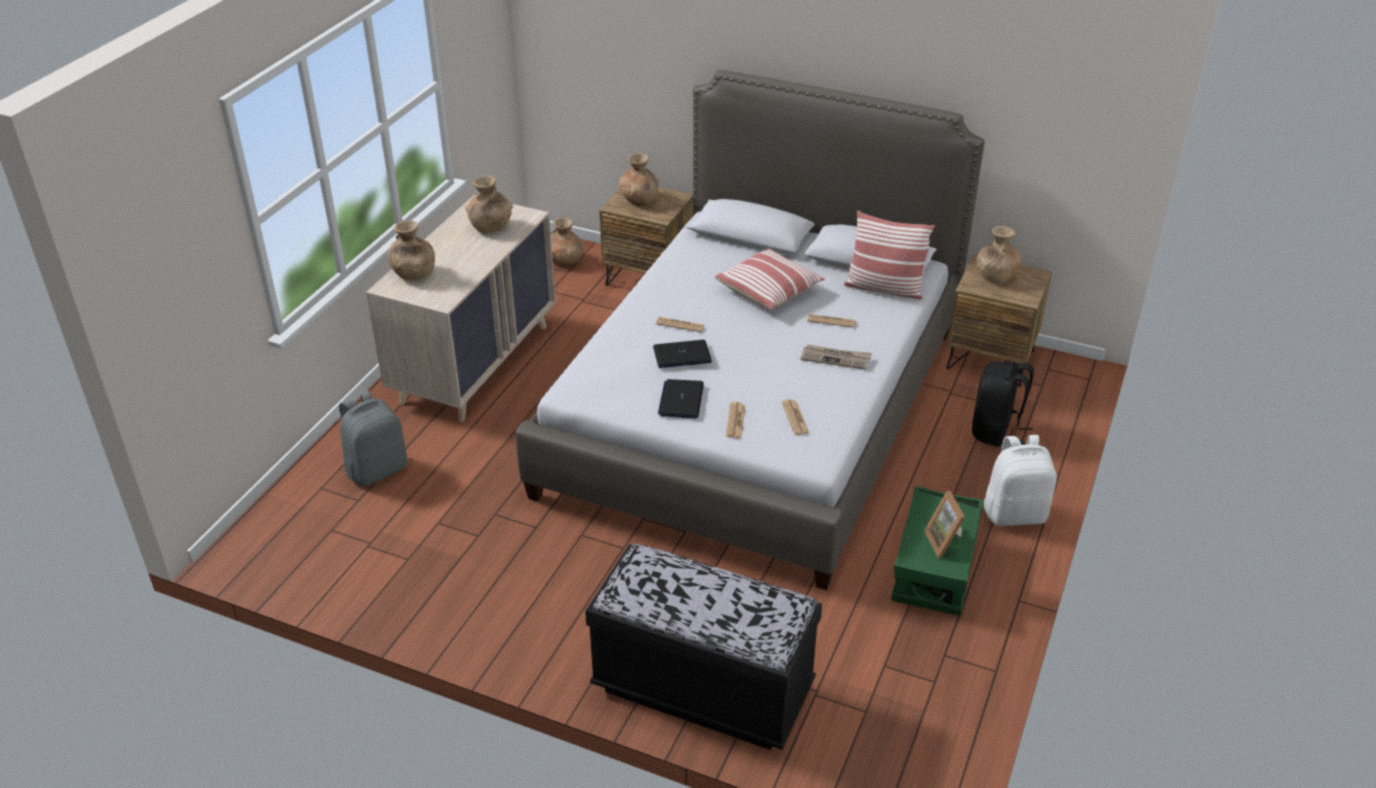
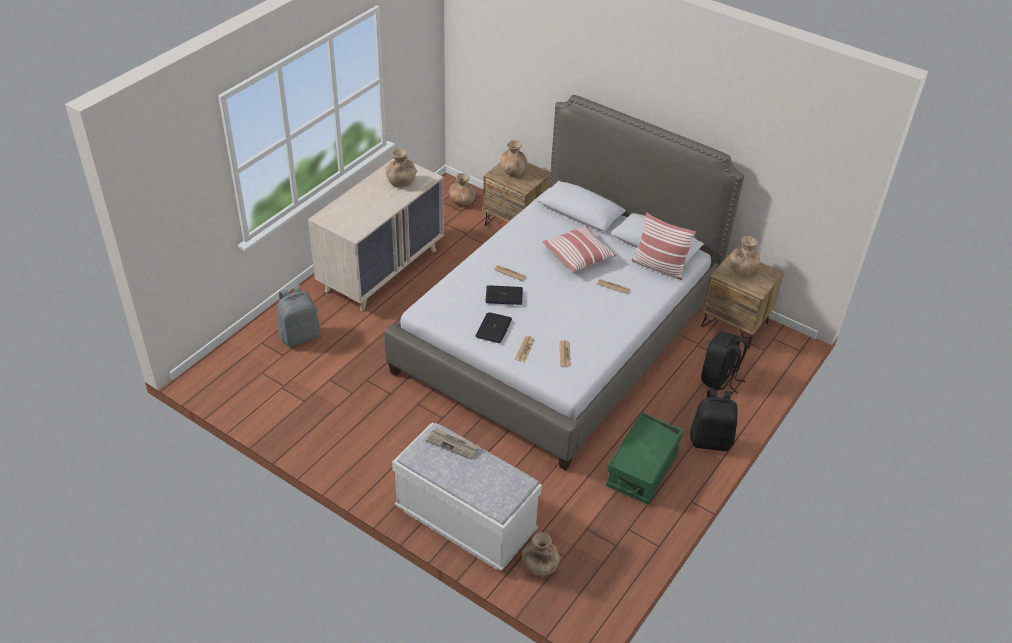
camera: 10 degrees right, 5 degrees up
(413, 274) = (341, 210): brown vase -> brown vase (539, 566)
(703, 689) = (465, 522): black bench -> white bench
(836, 358) = (607, 315): newspaper -> newspaper (452, 444)
(946, 542) = (648, 454): picture frame -> none
(1015, 513) = (711, 440): white backpack -> black backpack

